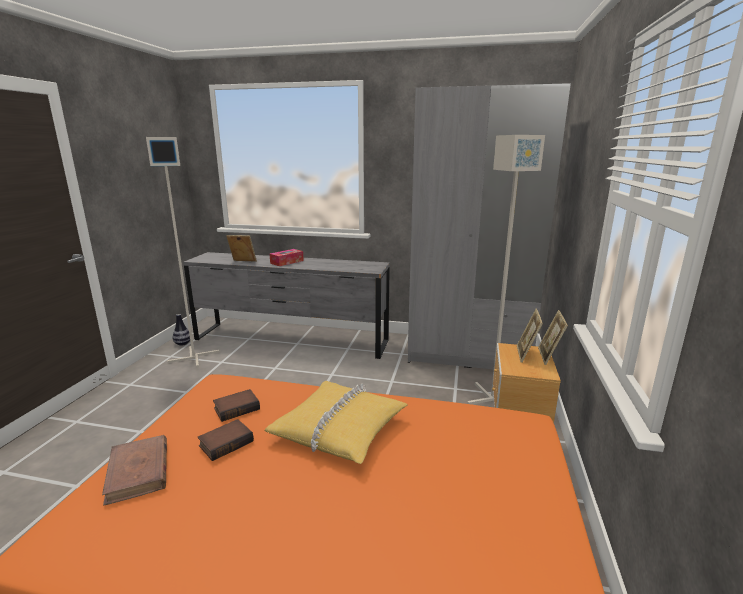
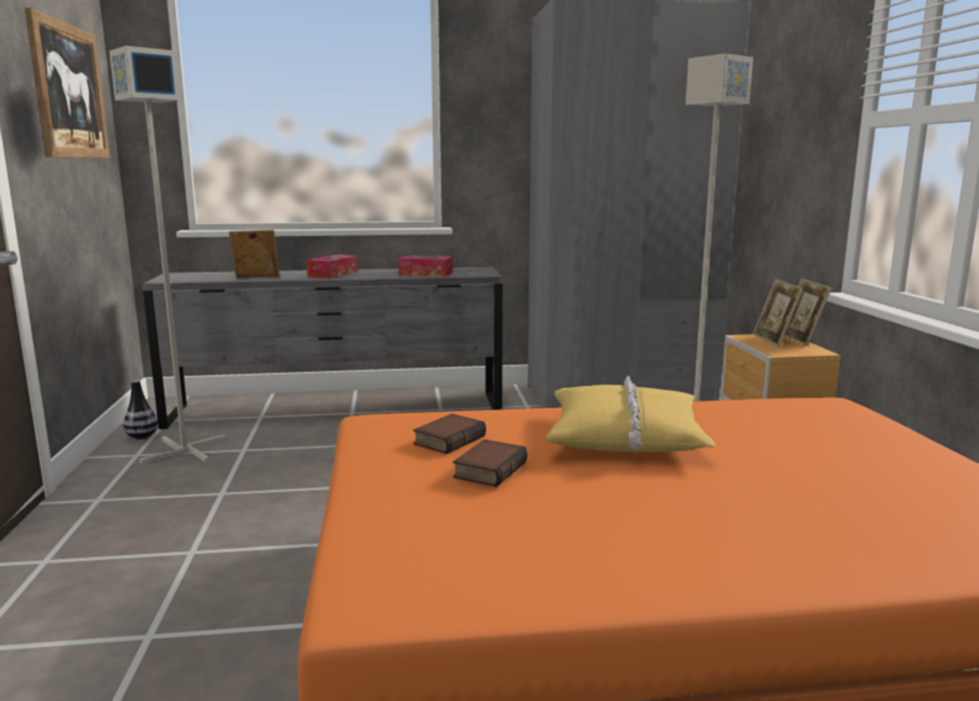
camera: 20 degrees left, 5 degrees down
(138, 471) = (398, 514): brown book -> none
(144, 156) = (69, 91): none -> picture
(338, 266) = (425, 274): none -> tissue box

